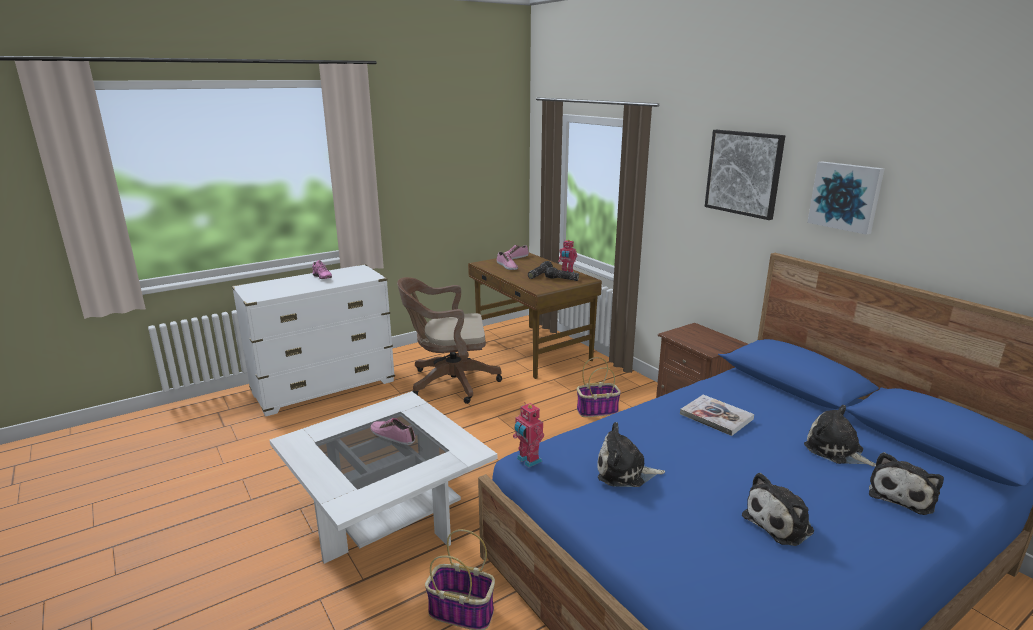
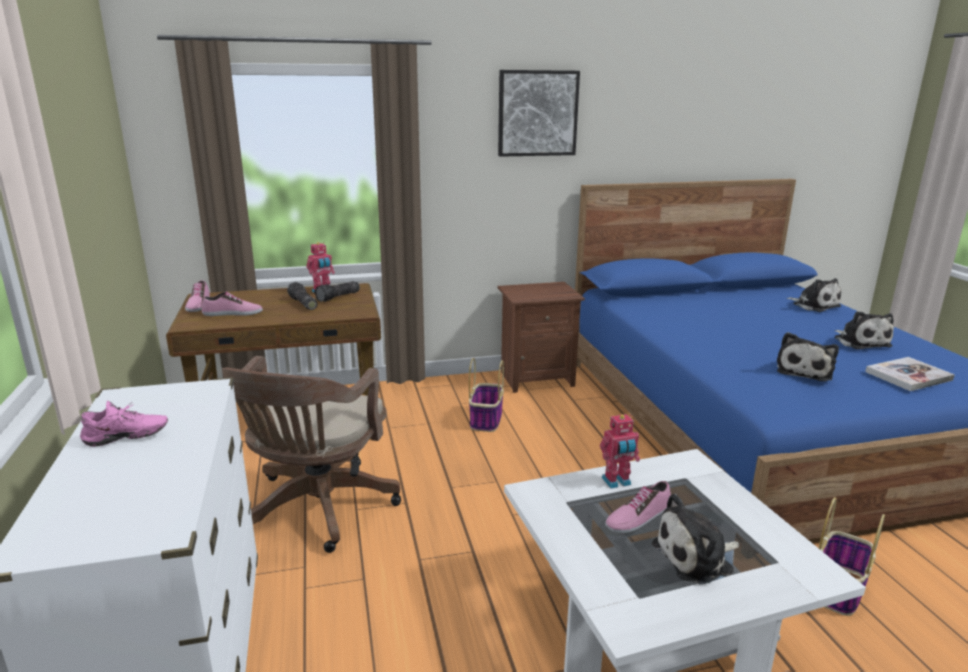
camera: 70 degrees left, 0 degrees up
(528, 460) = (784, 408): toy robot -> toy robot (617, 482)
(716, 416) = (703, 322): book -> book (908, 376)
(836, 450) = (756, 305): plush toy -> plush toy (697, 558)
(846, 196) = (637, 120): picture -> none

